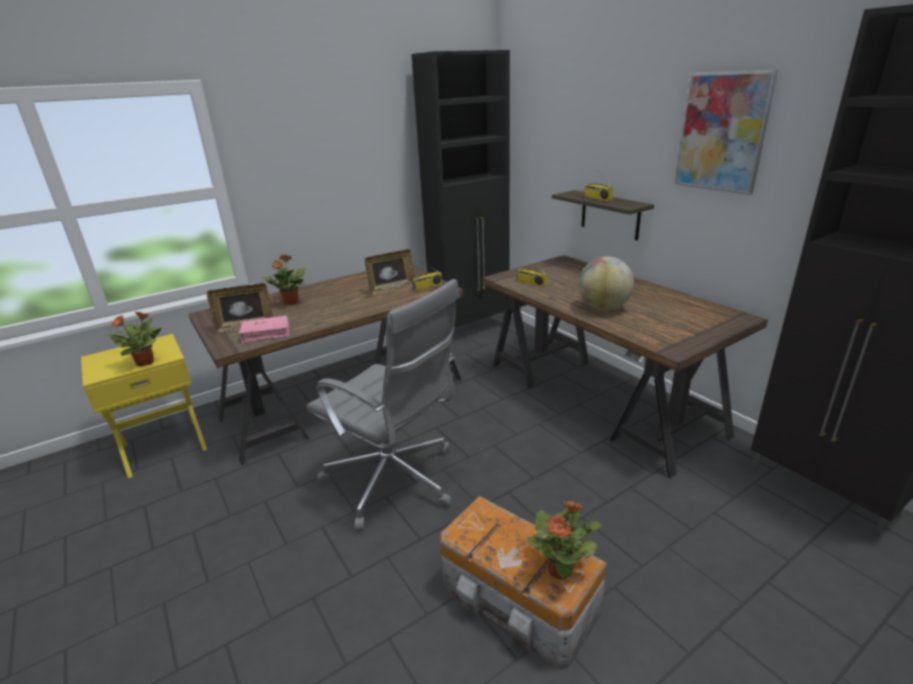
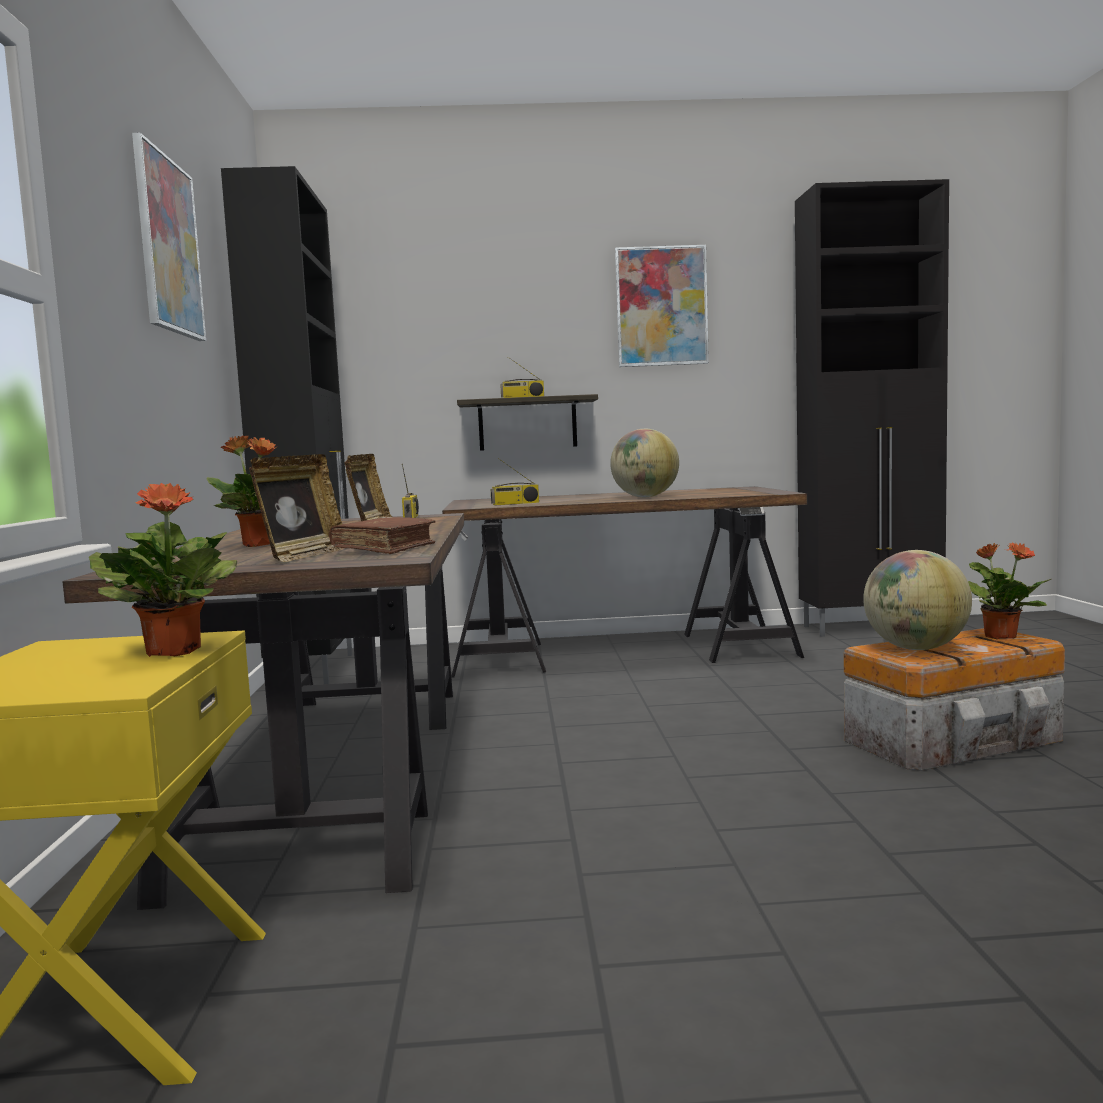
camera: 60 degrees left, 20 degrees down
(266, 334) = (385, 549): pink book -> brown book
(343, 126) = (168, 246): none -> picture
(395, 481) = (656, 767): grey office chair -> none
(488, 528) = (915, 648): none -> globe

